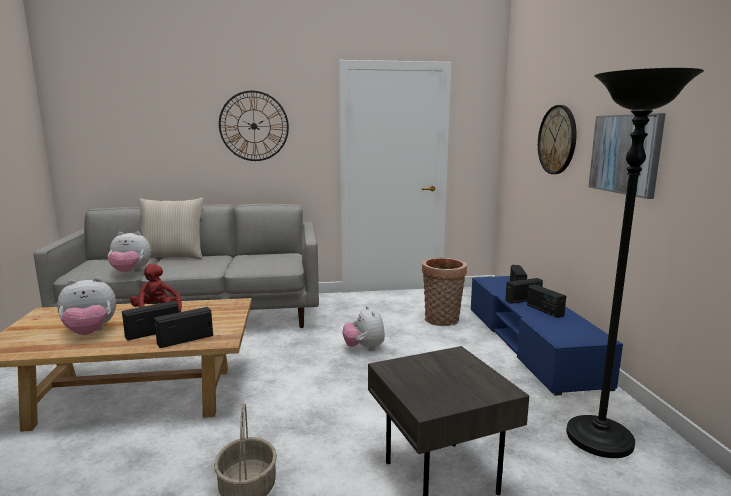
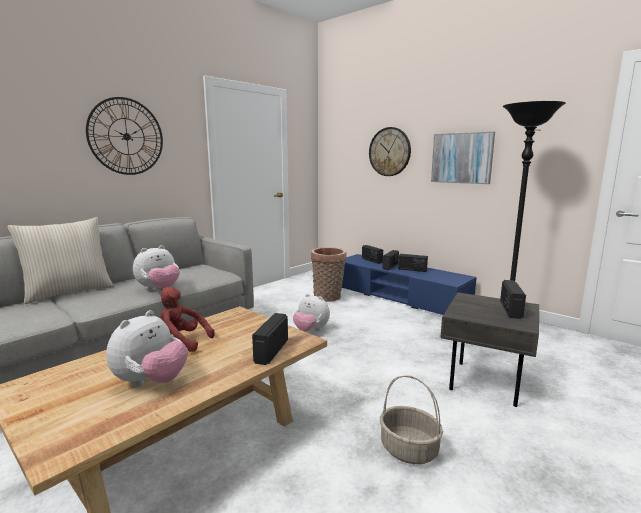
camera: 40 degrees left, 0 degrees up
(131, 272) = (54, 316): plush toy -> plush toy (159, 289)
(153, 332) = (223, 357): radio -> radio (510, 310)

